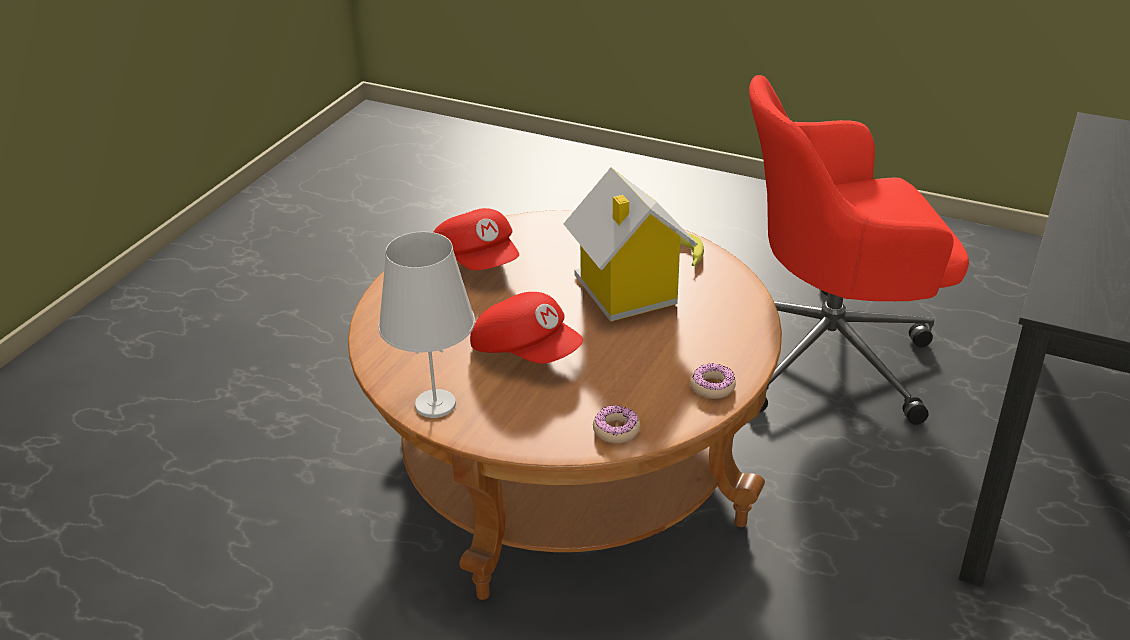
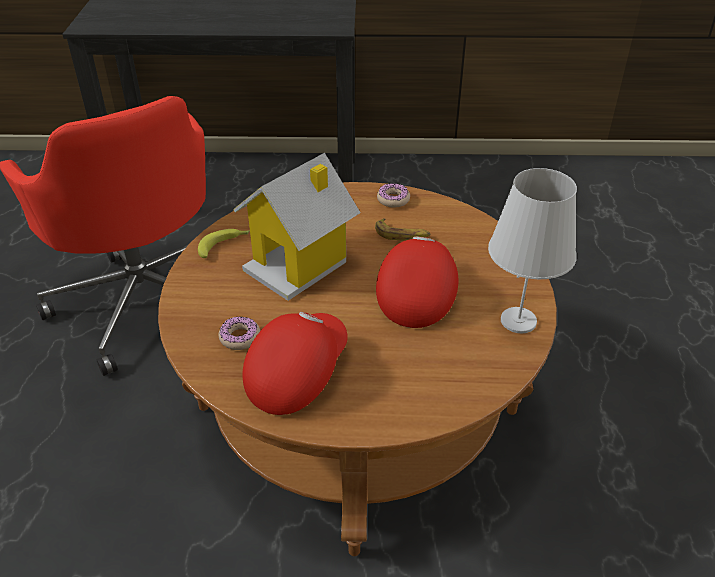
camera: 115 degrees left, 5 degrees up
(616, 430) = (470, 227): donut -> donut (240, 337)
(634, 372) = (402, 235): none -> banana

